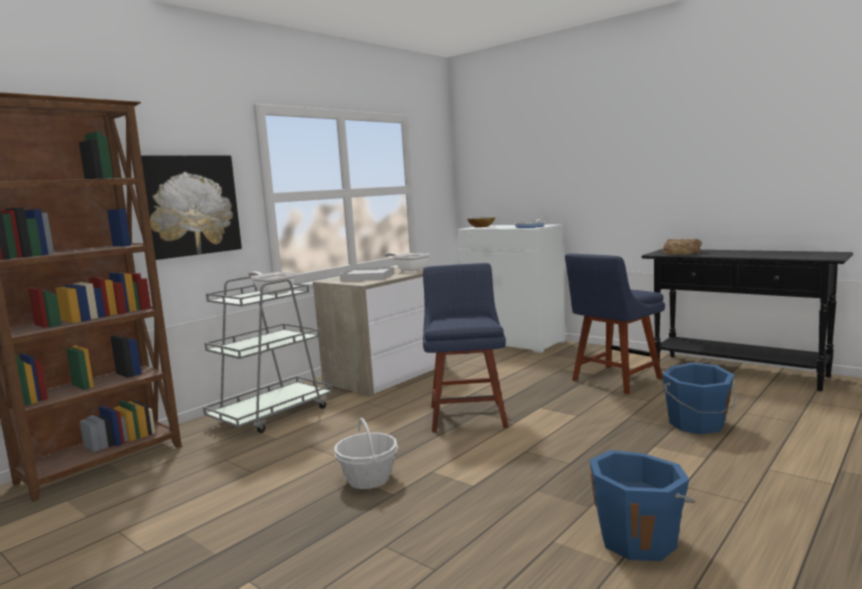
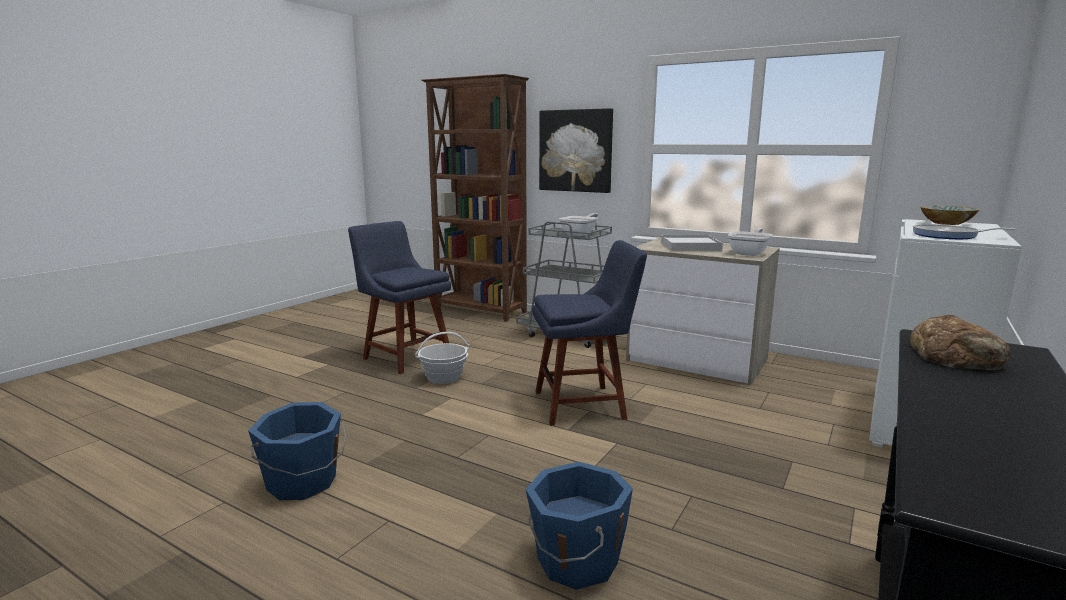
camera: 80 degrees right, 5 degrees up
(614, 380) = (759, 503): blue chair -> blue chair (405, 356)

